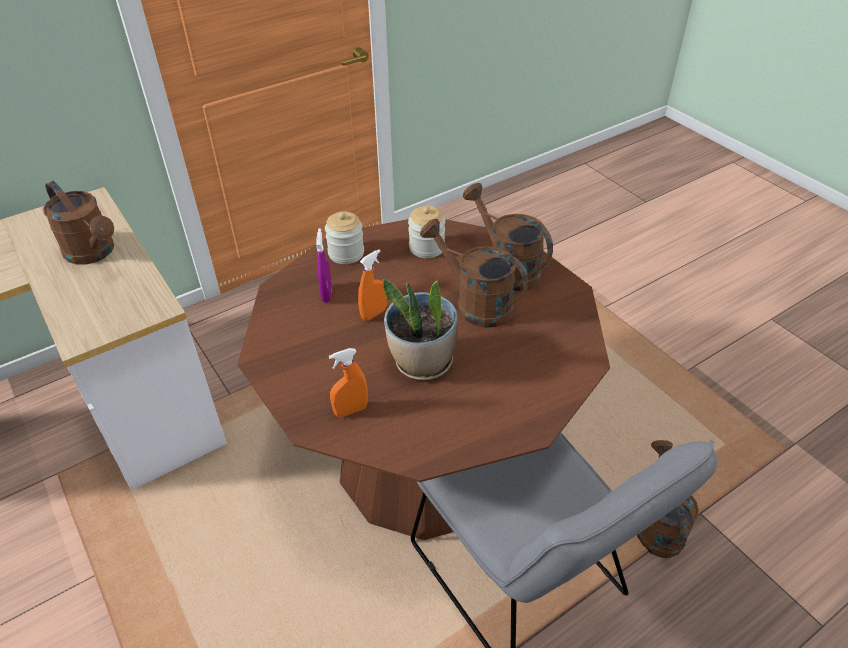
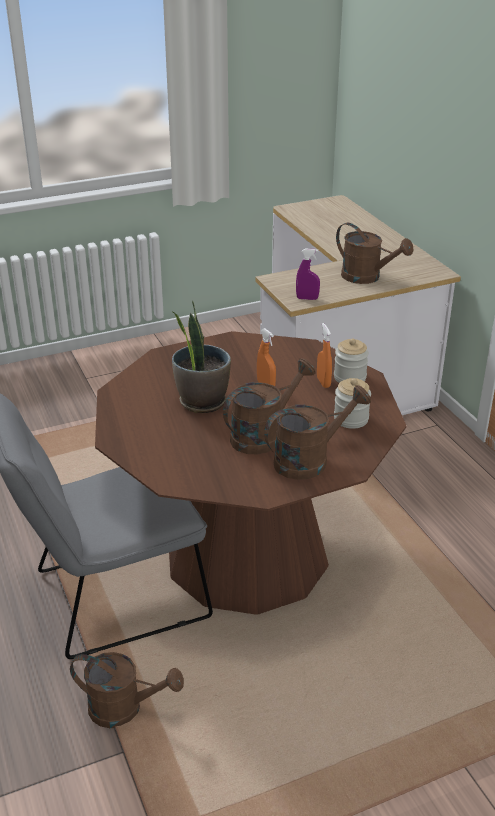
camera: 100 degrees right, 10 degrees down
(94, 253) = (367, 278): brown watering can -> brown watering can turned 105 degrees counterclockwise
(326, 294) = (296, 366): purple spray bottle -> purple spray bottle (307, 298)
(351, 410) = (168, 369): orange spray bottle -> orange spray bottle (323, 382)

